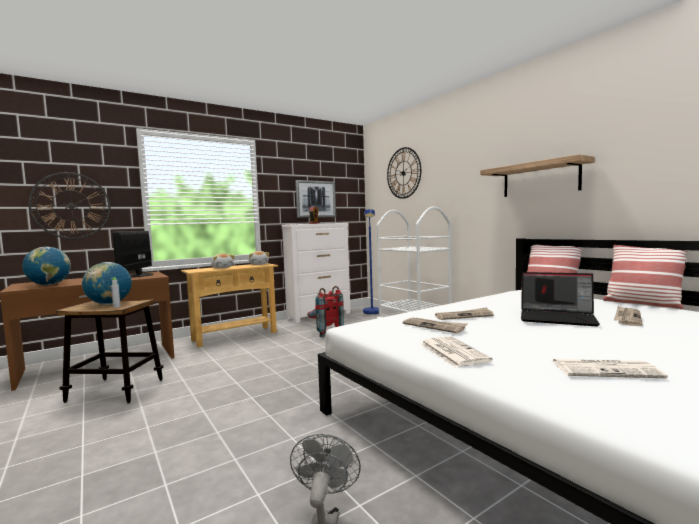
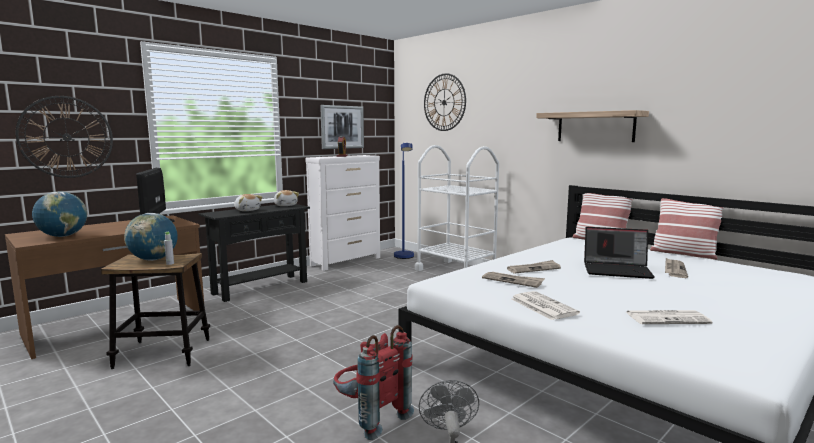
camera: 10 degrees left, 5 degrees up
(235, 336) = (260, 287): beige console table -> black console table
(324, 332) = (362, 281): red backpack -> red backpack (369, 417)

